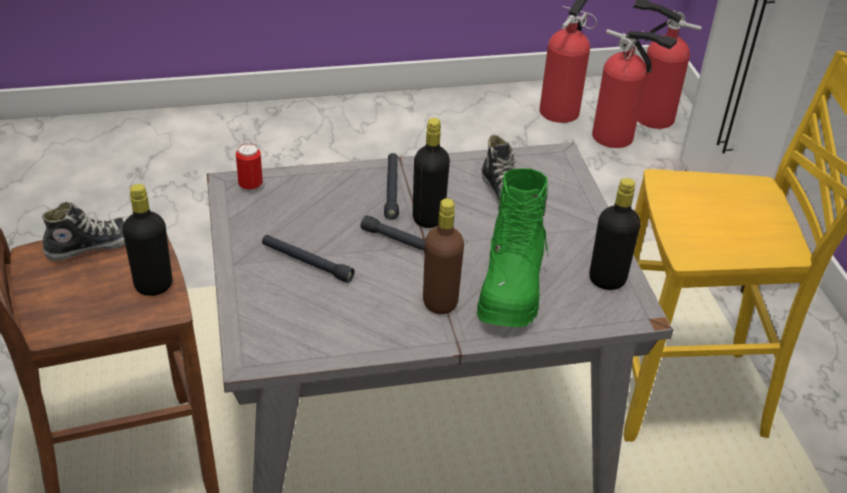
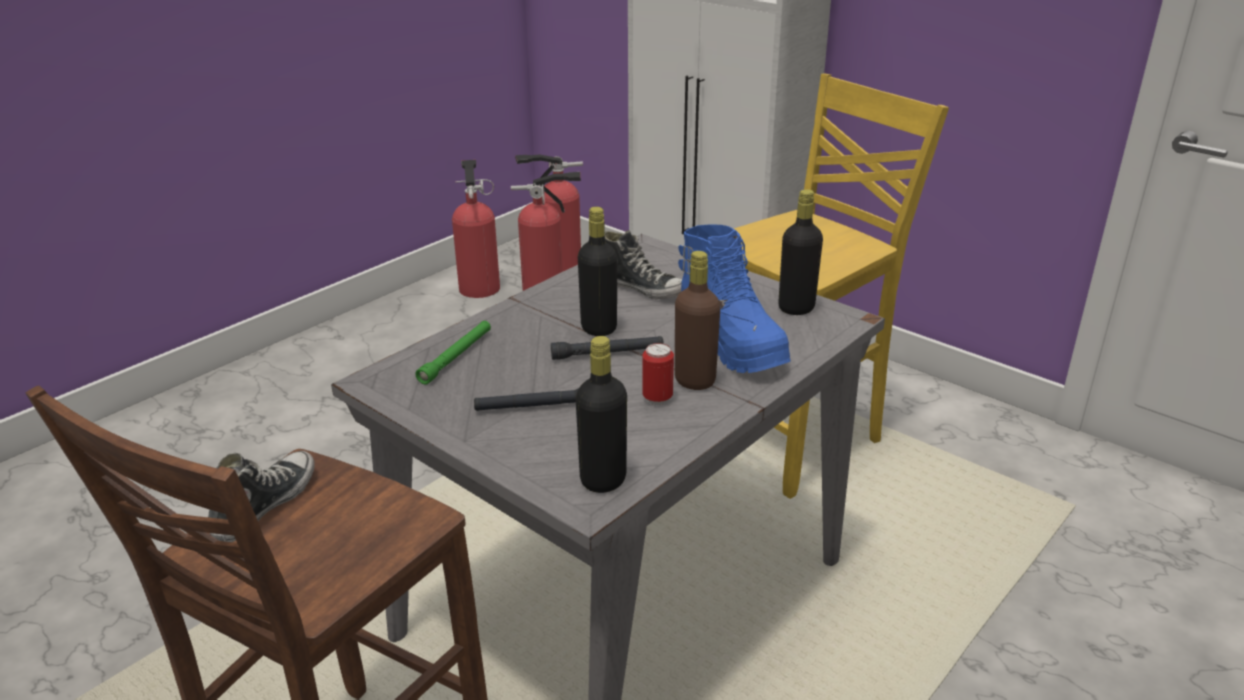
camera: 35 degrees left, 10 degrees down
(153, 285) = (384, 507): black bottle -> black bottle (603, 480)
(250, 186) = (394, 374): can -> can (657, 398)
(304, 192) = (456, 357): none -> green flashlight
(392, 190) = (537, 322): black flashlight -> none
(511, 285) = (733, 343): green boot -> blue boot

